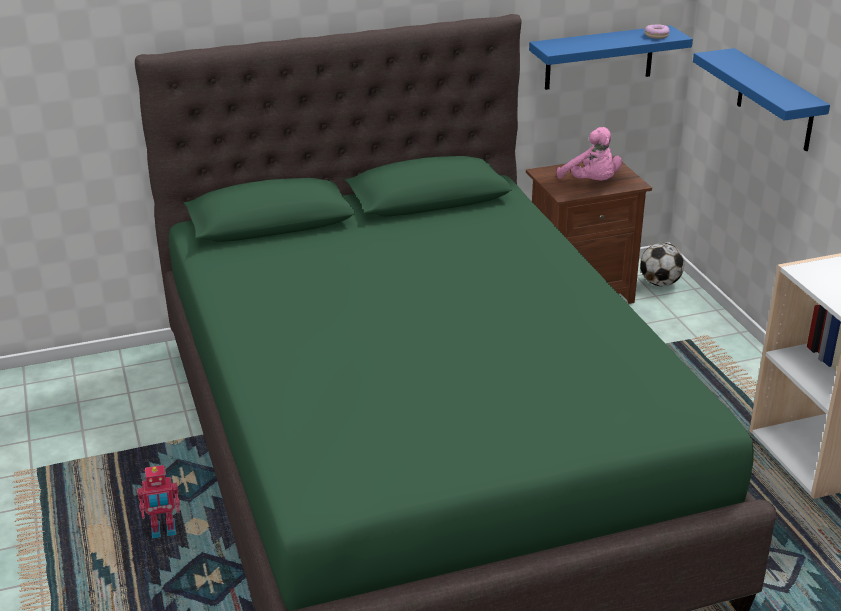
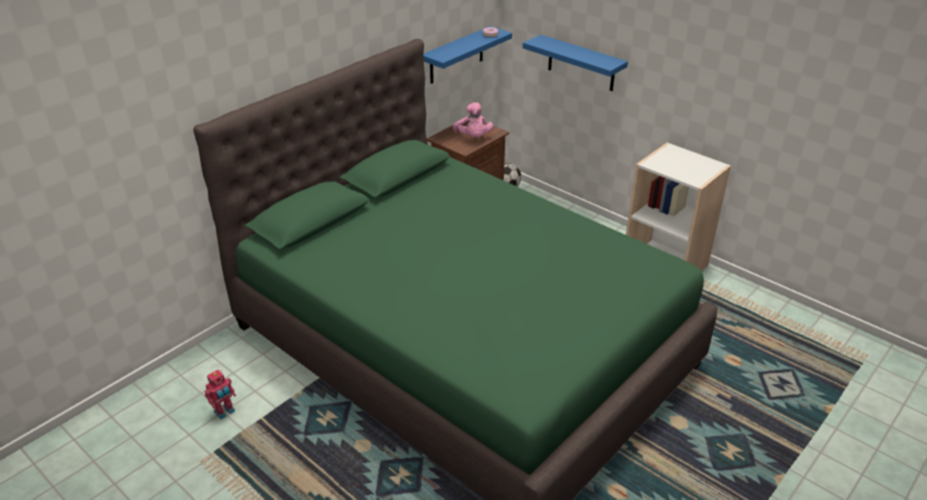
camera: 30 degrees left, 5 degrees up
(163, 531) = (343, 457): toy robot -> toy robot (225, 412)
(591, 183) = (473, 137): pink plush toy -> pink plush toy turned 45 degrees clockwise

